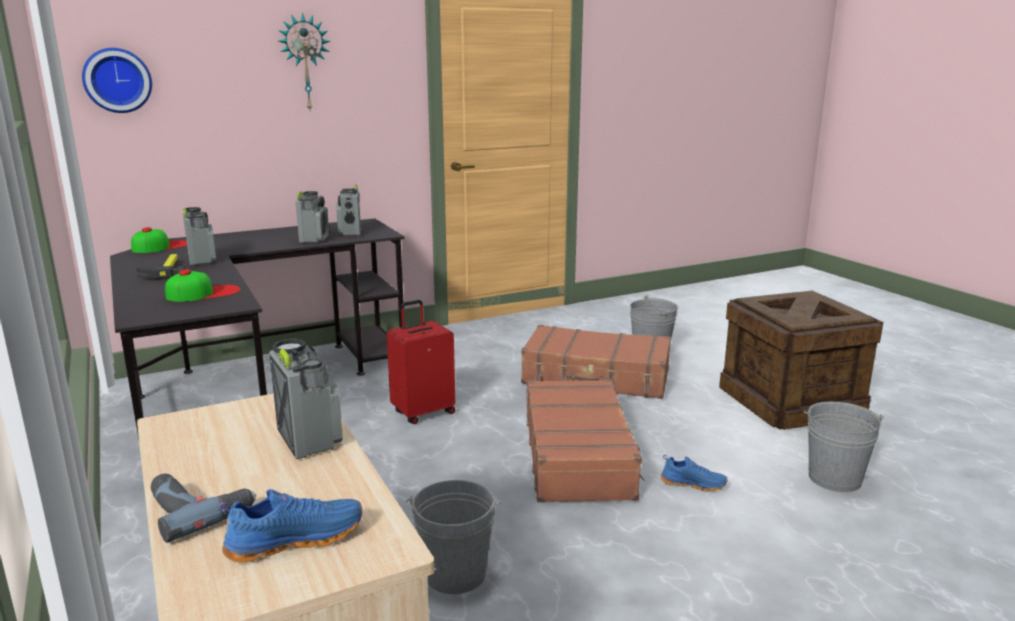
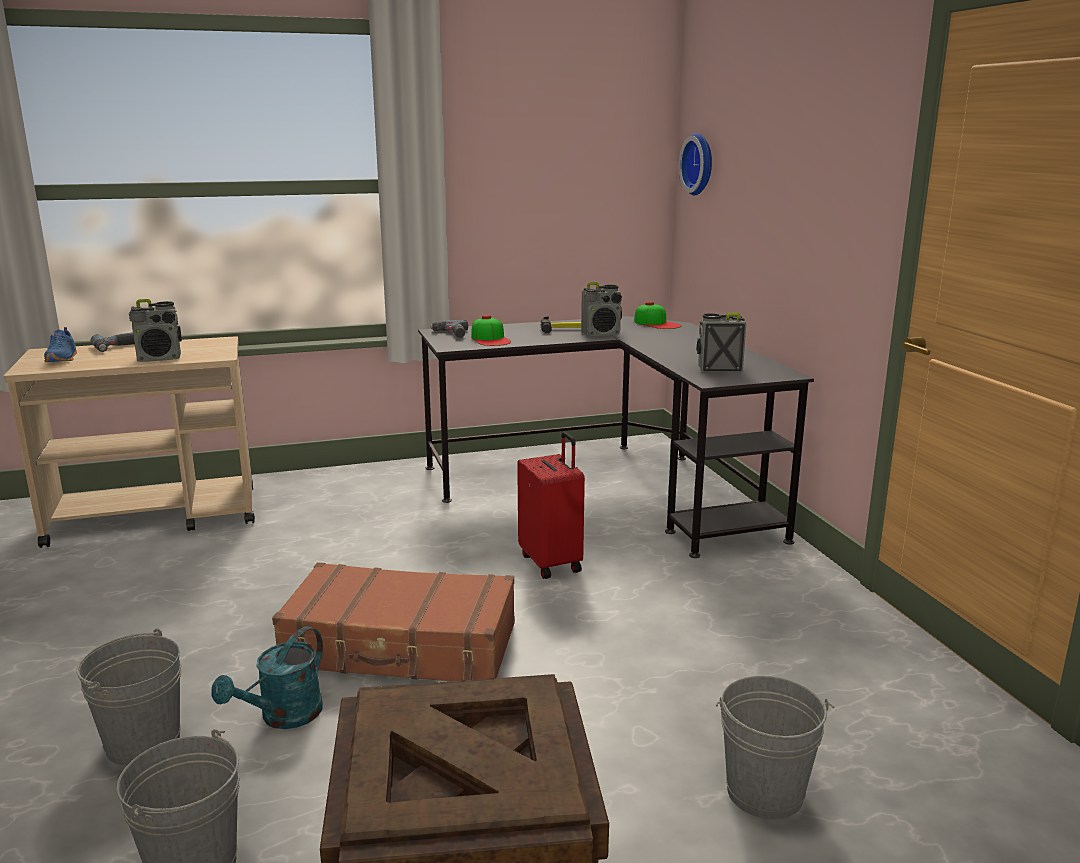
camera: 100 degrees right, 0 degrees up
(162, 311) = (450, 334): none -> power drill
(305, 63) = (801, 155): wall clock -> none
(314, 239) = (684, 359): radio -> none
(455, 574) = (253, 565): grey bucket -> grey bucket (143, 742)
(596, 377) = (638, 700): brown suitcase -> none
(693, 483) = (283, 717): blue shoe -> turquoise watering can

